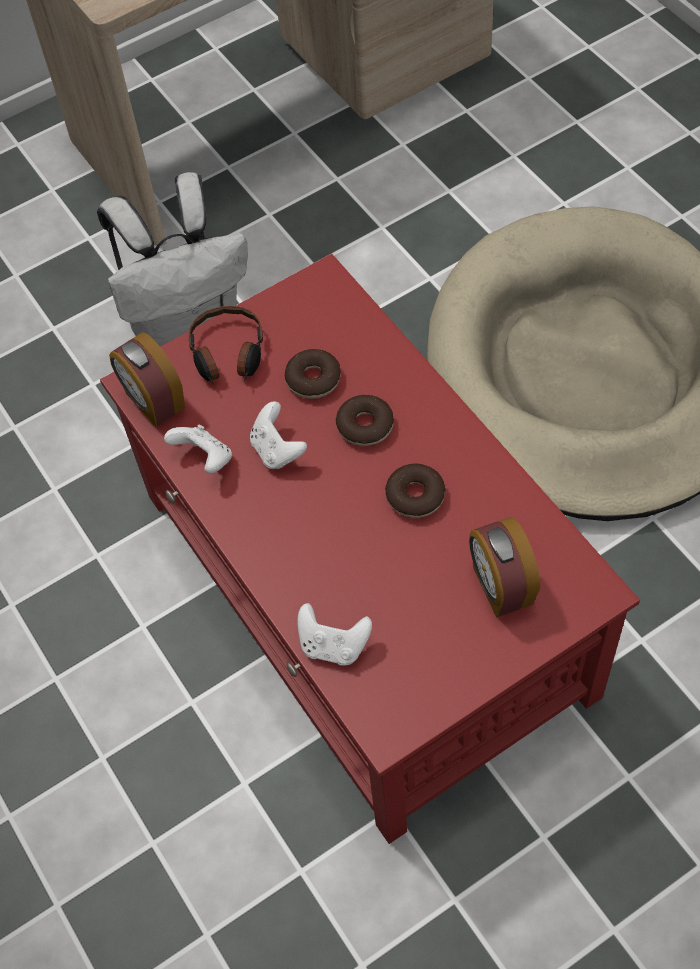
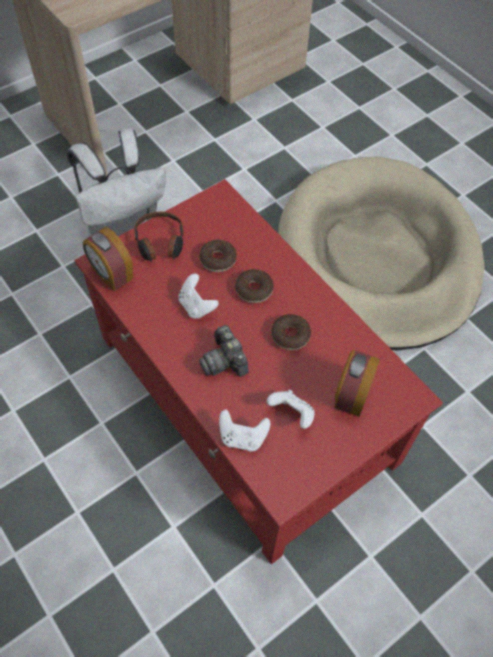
camera: 10 degrees left, 0 degrees up
(205, 459) = (148, 312): white game controller -> white game controller (292, 414)
(314, 532) = (224, 360): none -> camera
(501, 586) = (351, 395): alarm clock -> alarm clock turned 45 degrees clockwise

